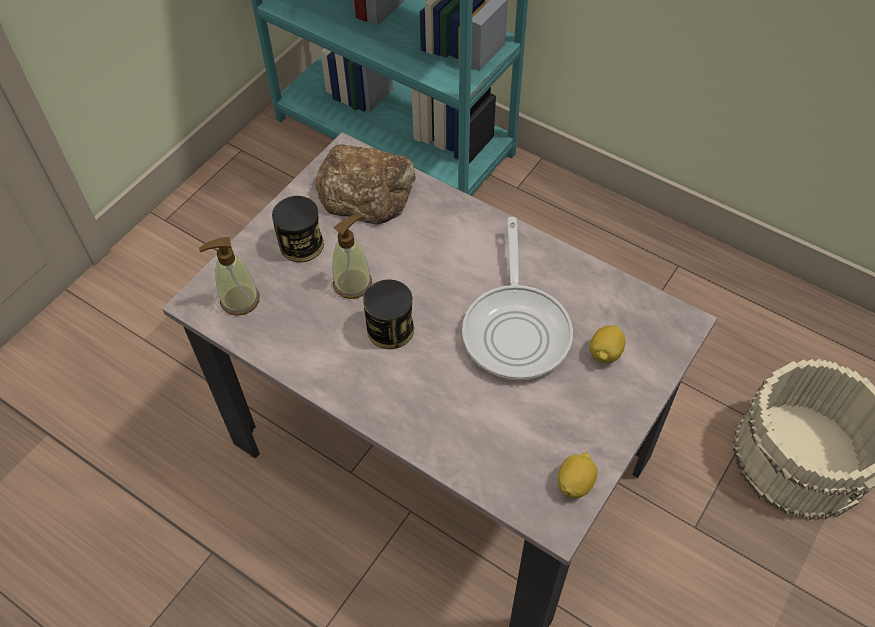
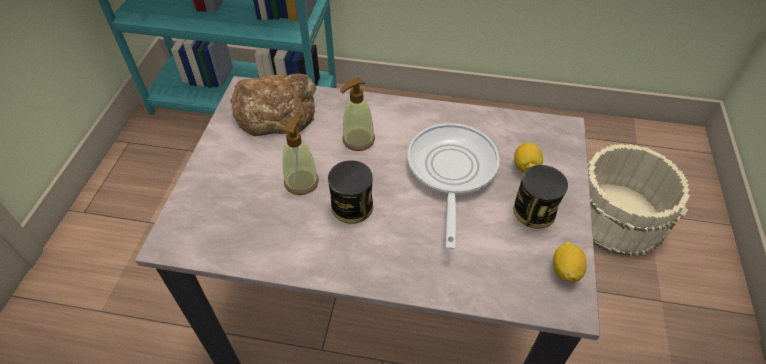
camera: 25 degrees left, 5 degrees down
(239, 300) = (207, 228): soap dispenser -> soap dispenser (358, 140)
(301, 244) = (242, 166): can -> can (534, 211)
(516, 328) = (451, 172): frying pan -> frying pan turned 150 degrees counterclockwise

